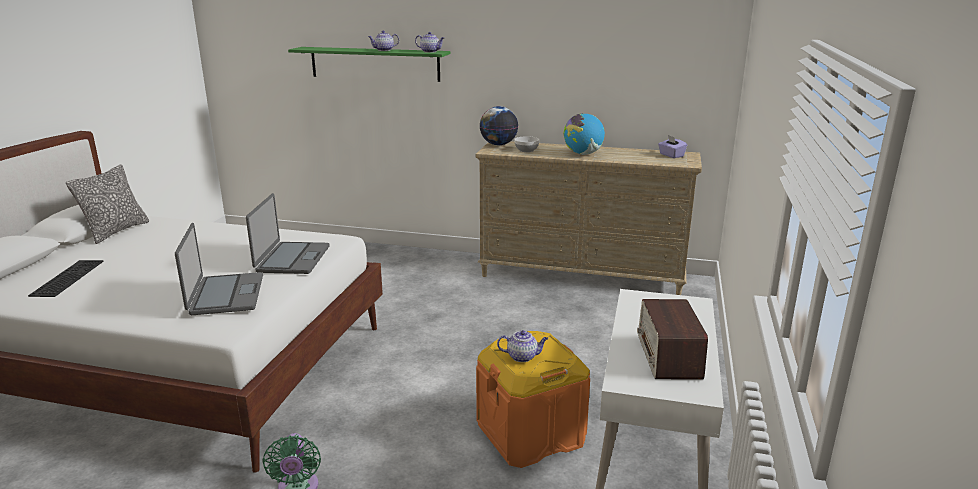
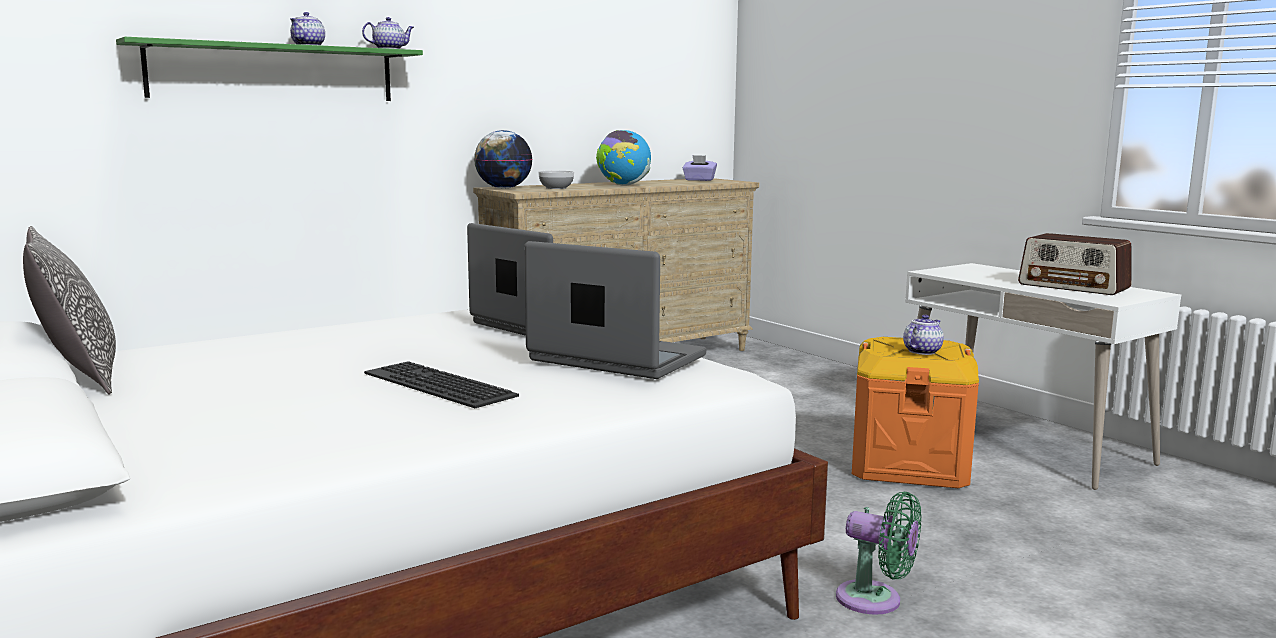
camera: 50 degrees left, 10 degrees down
(67, 277) = (249, 426): keyboard -> keyboard (434, 384)

